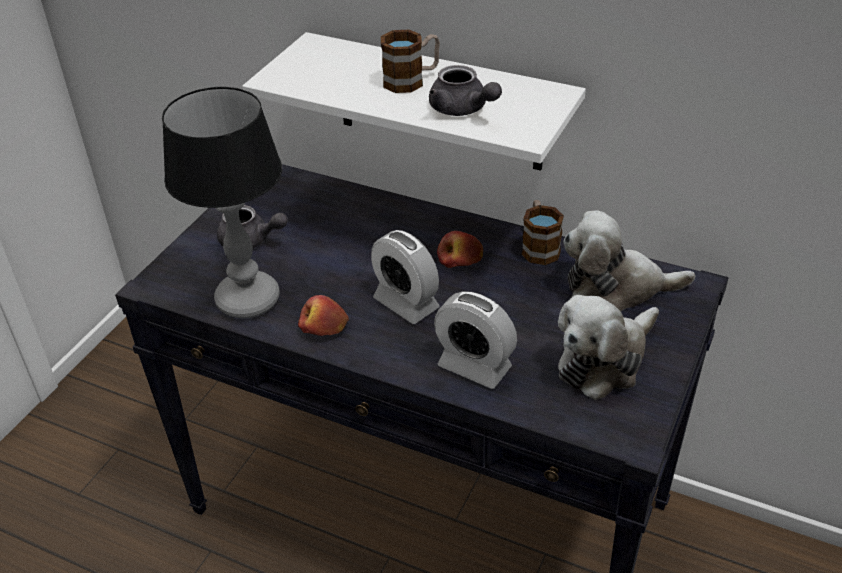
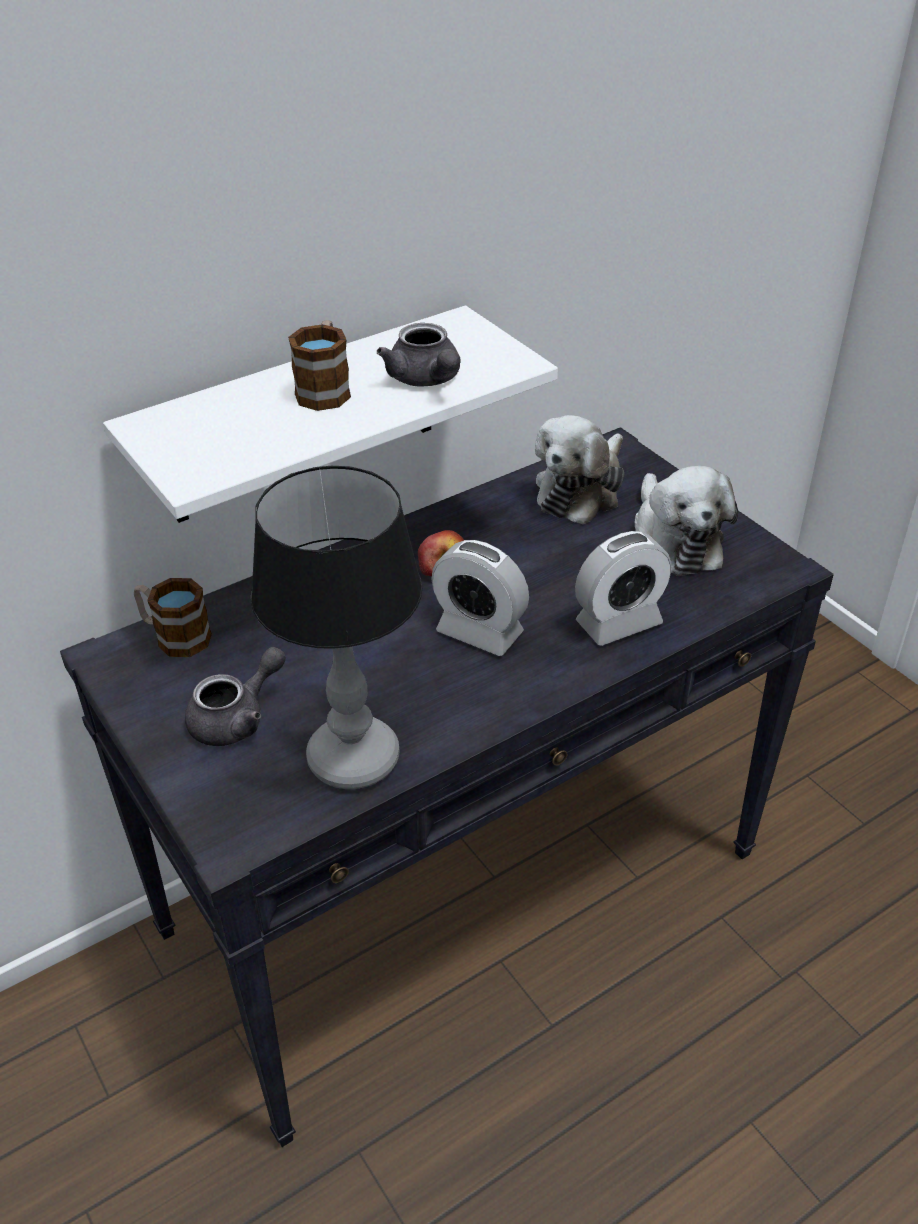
camera: 60 degrees left, 0 degrees up
(323, 327) = (463, 710): apple -> none
(406, 303) = (479, 632): alarm clock -> alarm clock turned 45 degrees clockwise
(462, 110) = (426, 380): grey teapot -> grey teapot turned 75 degrees clockwise
(539, 246) = (475, 508): mug -> mug (175, 636)

